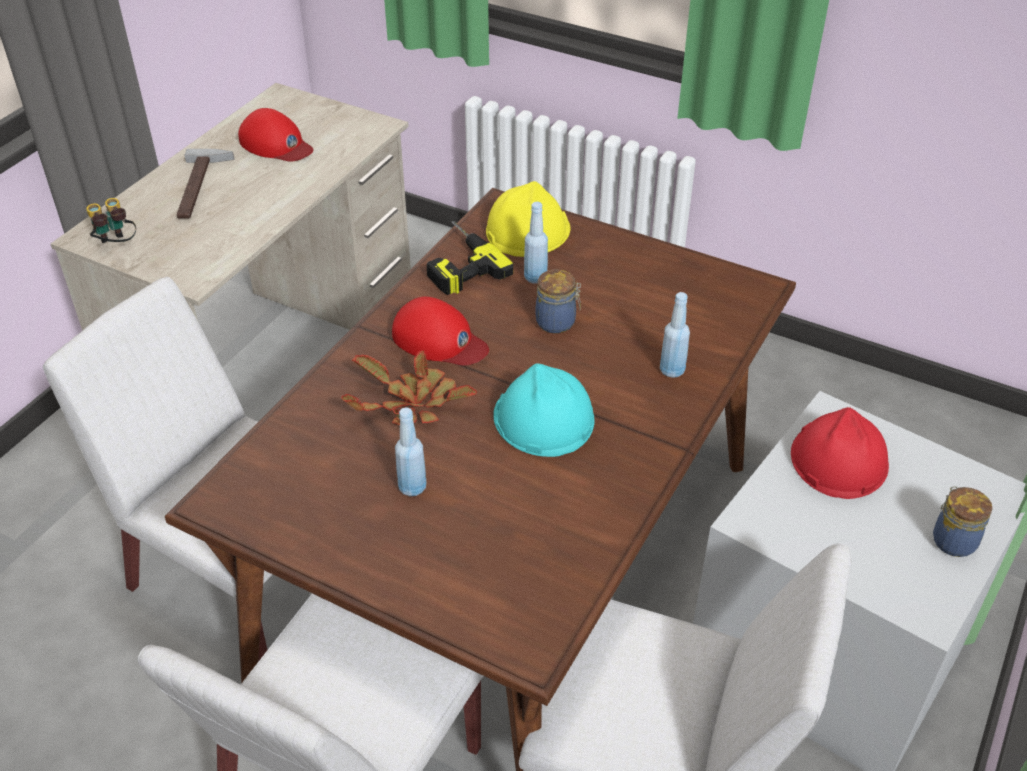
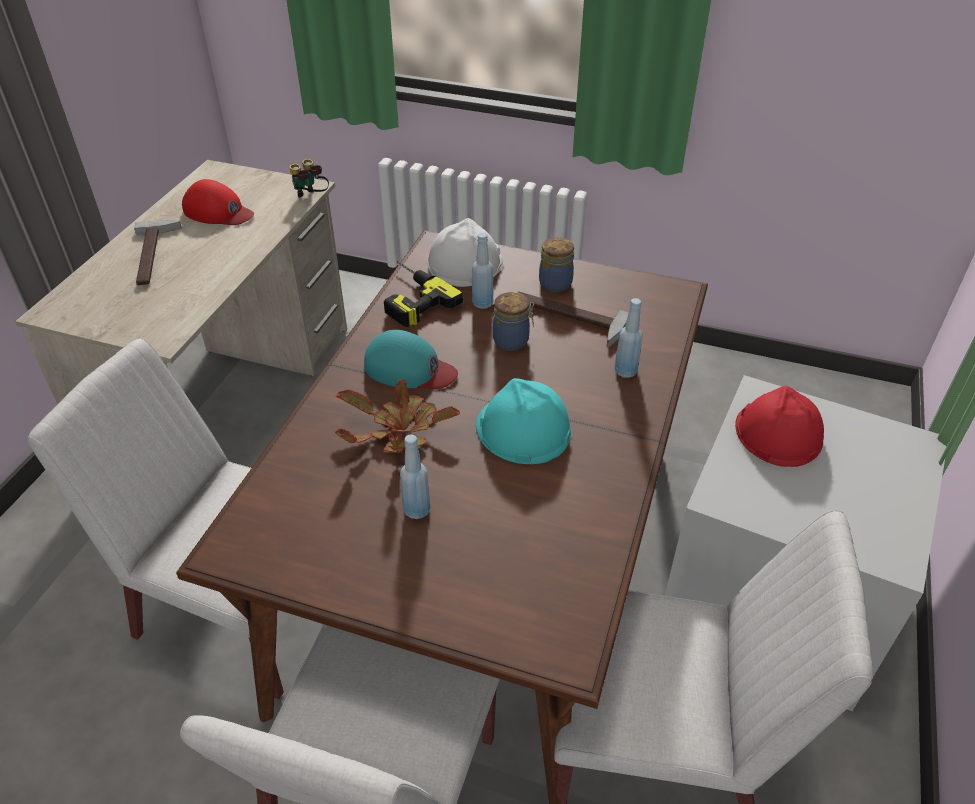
camera: 10 degrees left, 0 degrees up
(116, 245) = (81, 316): binoculars -> binoculars (311, 198)
(439, 340) = (409, 368): red cap -> turquoise cap
(527, 230) = (465, 263): yellow hard hat -> white hard hat
(622, 304) = (566, 318): none -> hammer
(952, 540) = (895, 491): jar -> jar (554, 282)

